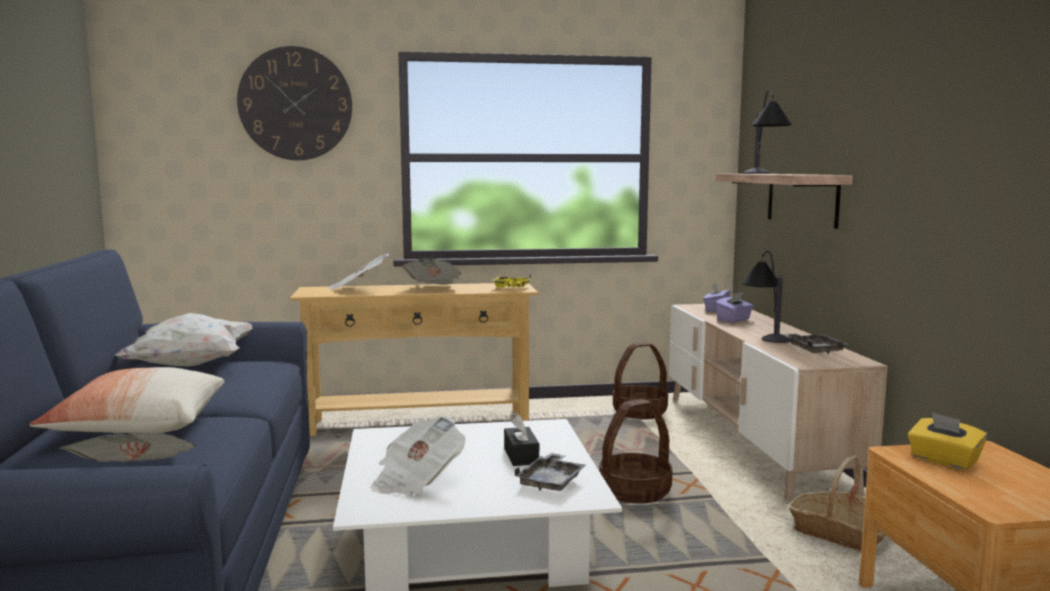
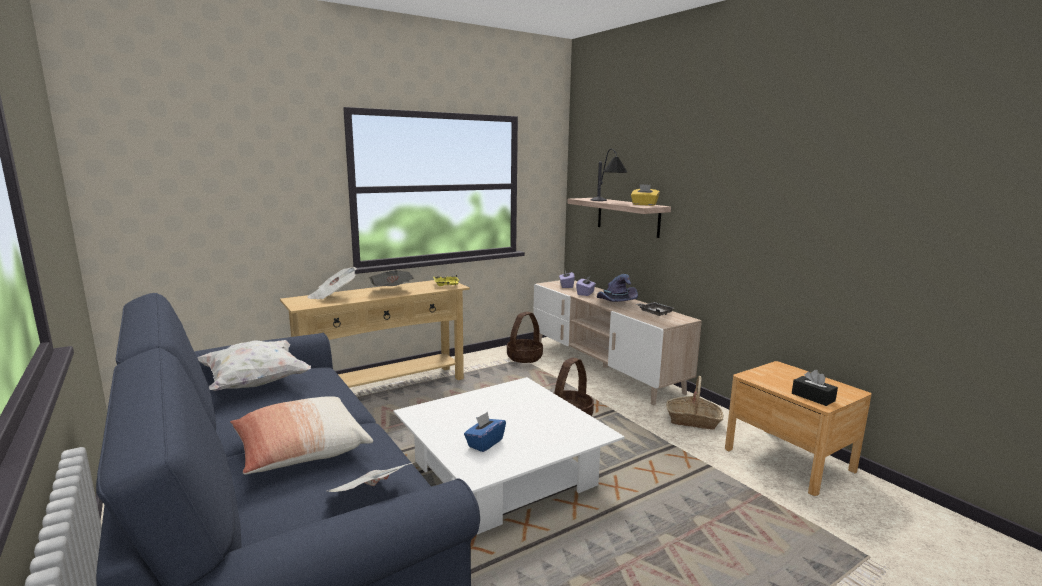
camera: 25 degrees left, 5 degrees up
(295, 104) = (260, 148): wall clock -> none
(416, 480) = (485, 443): newspaper -> blue tissue box
(521, 456) = (530, 411): black tissue box -> black tissue box (813, 397)
(551, 482) = (568, 426): grey tray -> none
(764, 333) = (615, 303): table lamp -> purple hat
(944, 461) = (773, 378): yellow tissue box -> yellow tissue box (644, 204)

